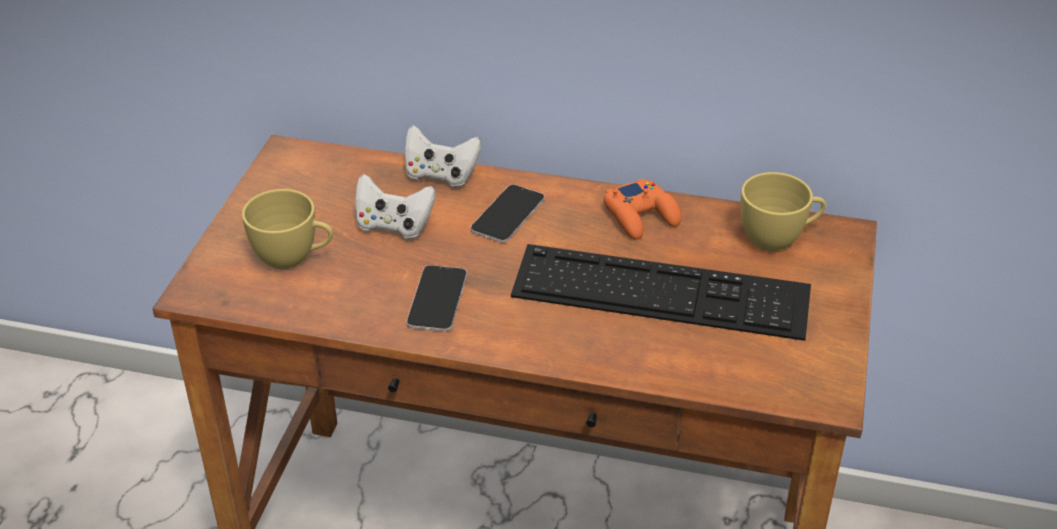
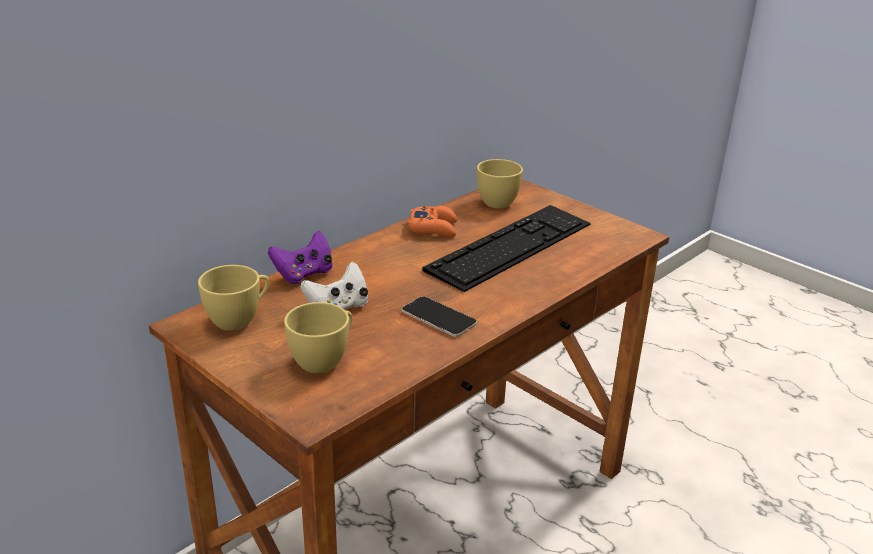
camera: 60 degrees left, 10 degrees down
(321, 177) = (239, 319): none -> yellow cup
(441, 175) = (304, 274): white game controller -> purple game controller
(508, 215) = (379, 266): phone -> none

